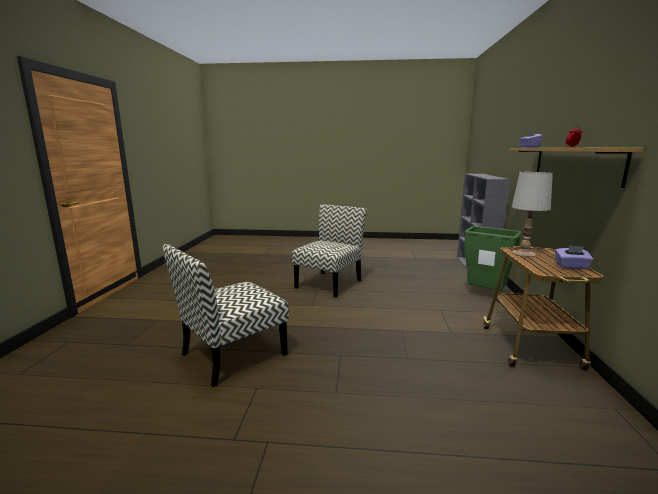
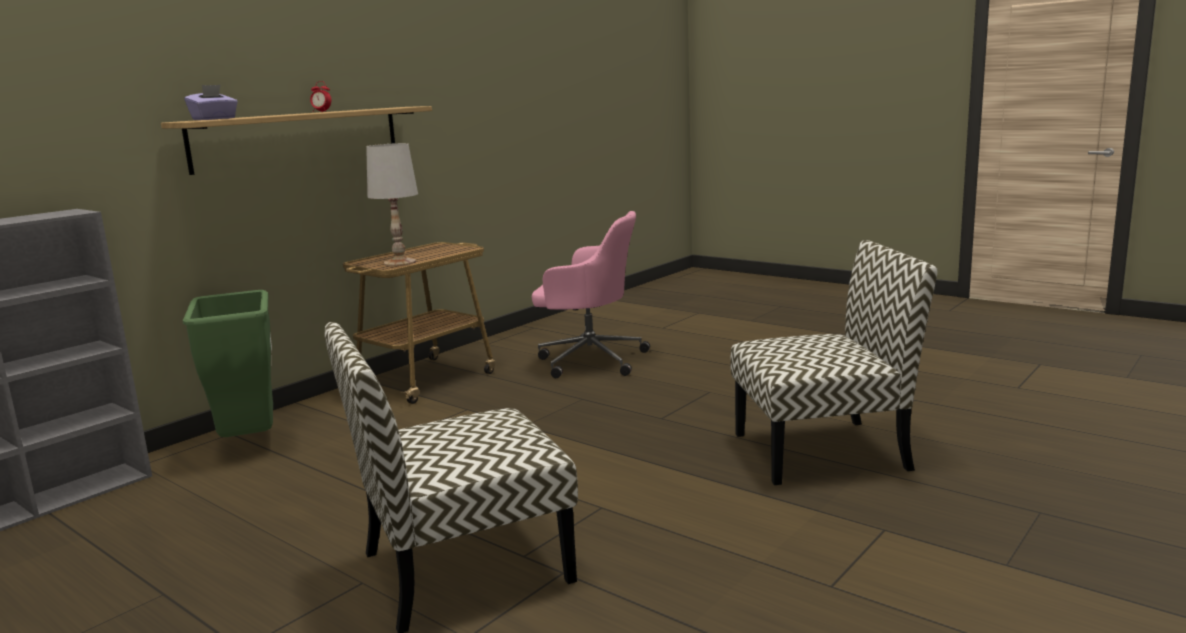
camera: 145 degrees left, 0 degrees up
(484, 410) = (589, 360): none -> pink office chair
(571, 266) = (425, 248): purple tissue box -> none

